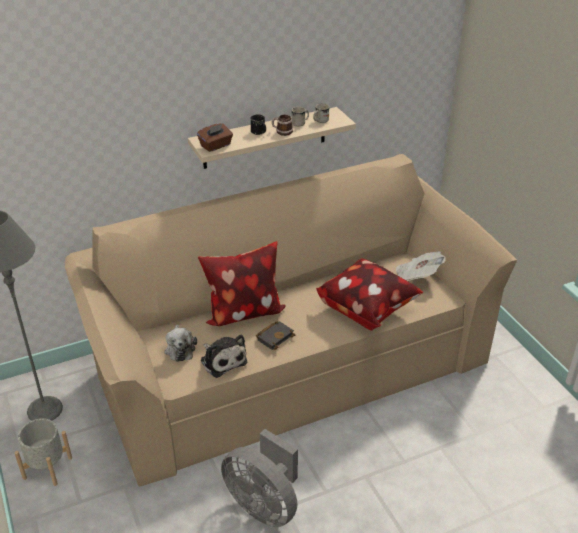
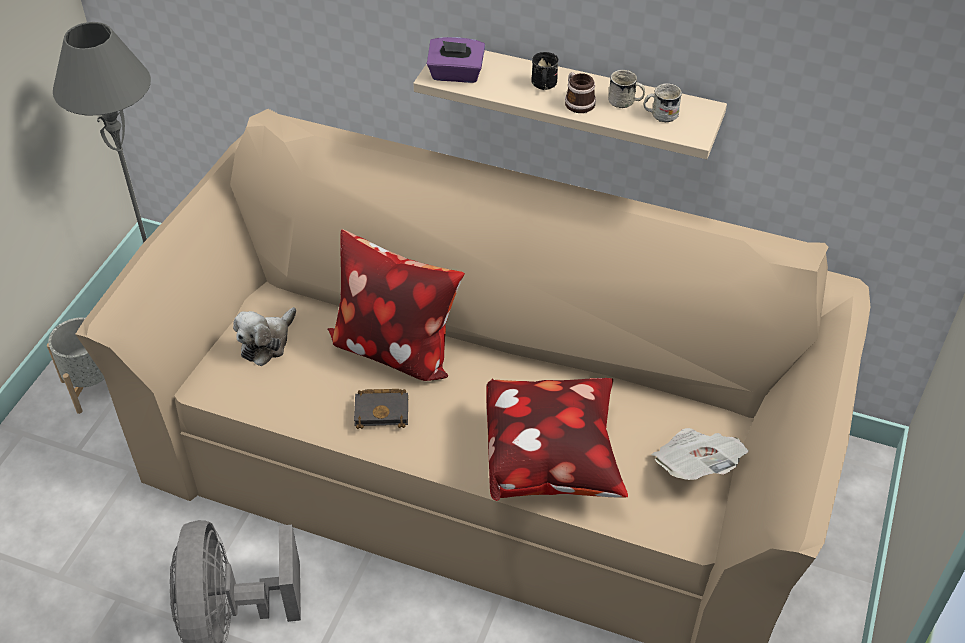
camera: 45 degrees right, 10 degrees up
(216, 146) = (456, 74): brown tissue box -> purple tissue box
(222, 360) = (289, 395): plush toy -> none

